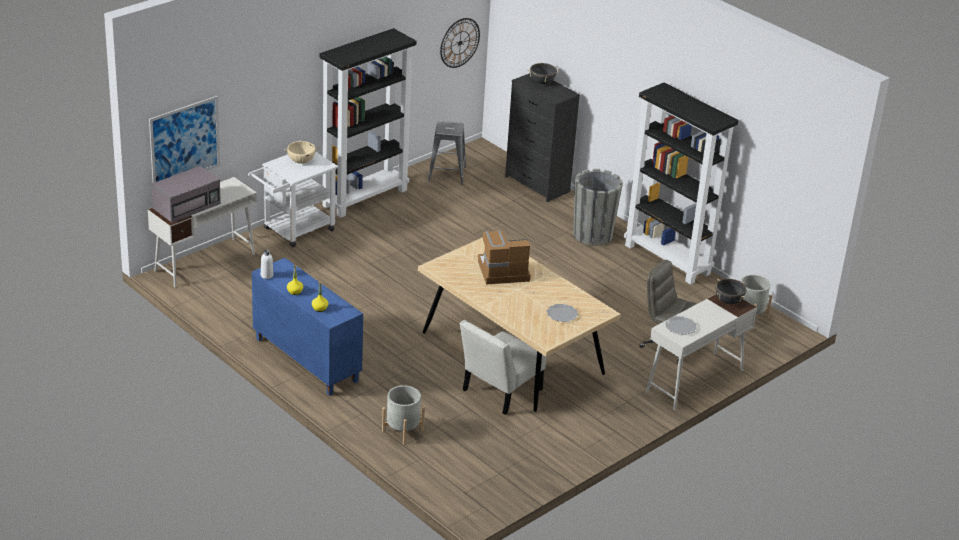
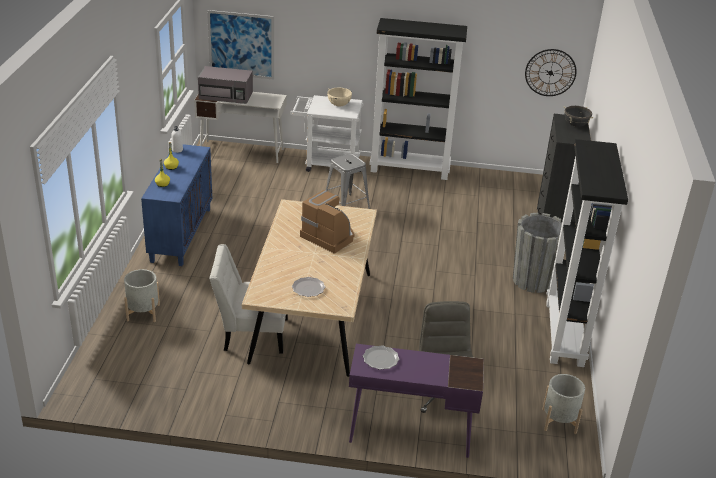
camera: 50 degrees right, 0 degrees up
(446, 174) = (495, 185): grey stool -> grey stool (345, 206)
(694, 381) = (409, 434): white desk -> purple desk
(728, 301) = (465, 369): black cooking pot -> none

